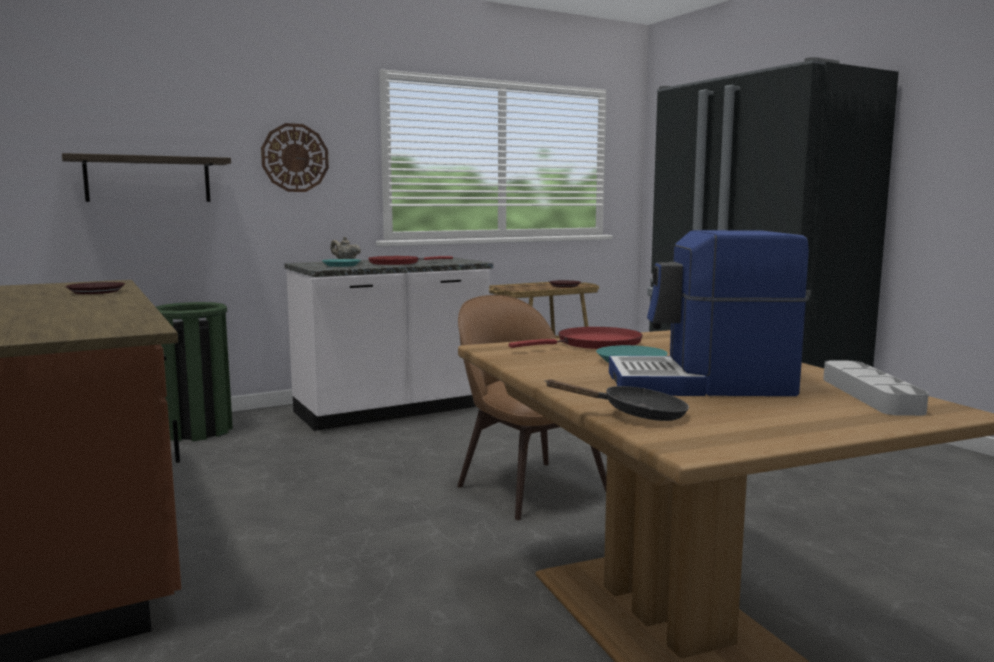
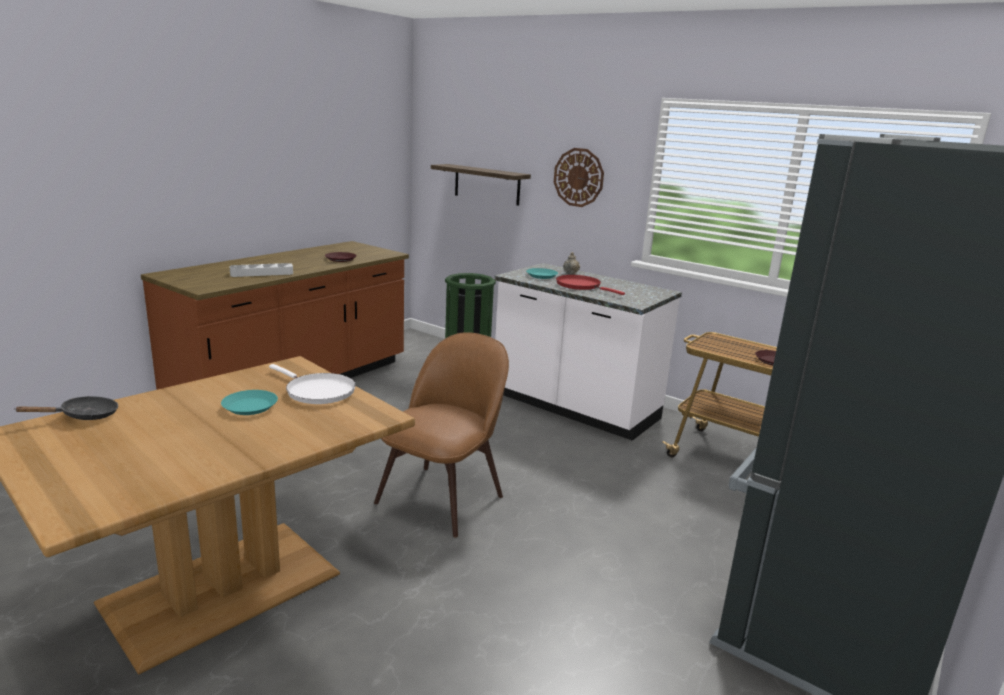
camera: 65 degrees right, 10 degrees up
(594, 344) = (317, 391): red frying pan -> white frying pan
(635, 414) = (84, 416): black frying pan -> black frying pan turned 105 degrees counterclockwise
(700, 384) = (167, 431): coffee machine -> none
(870, 395) = (127, 491): grey tray -> grey tray (262, 273)

